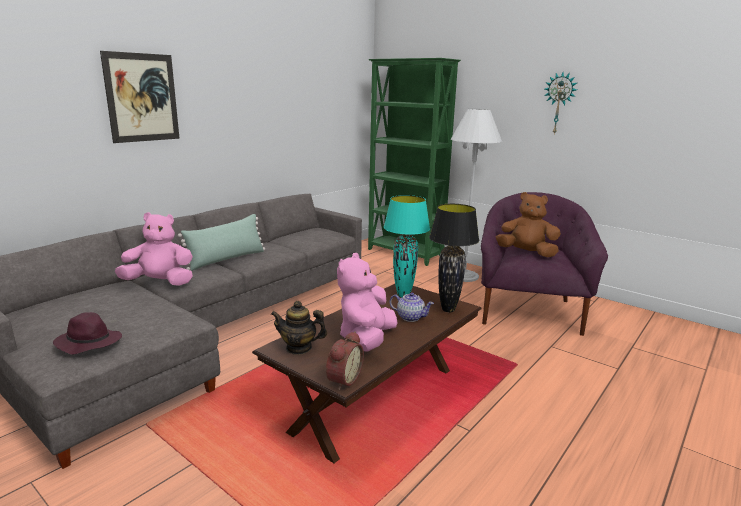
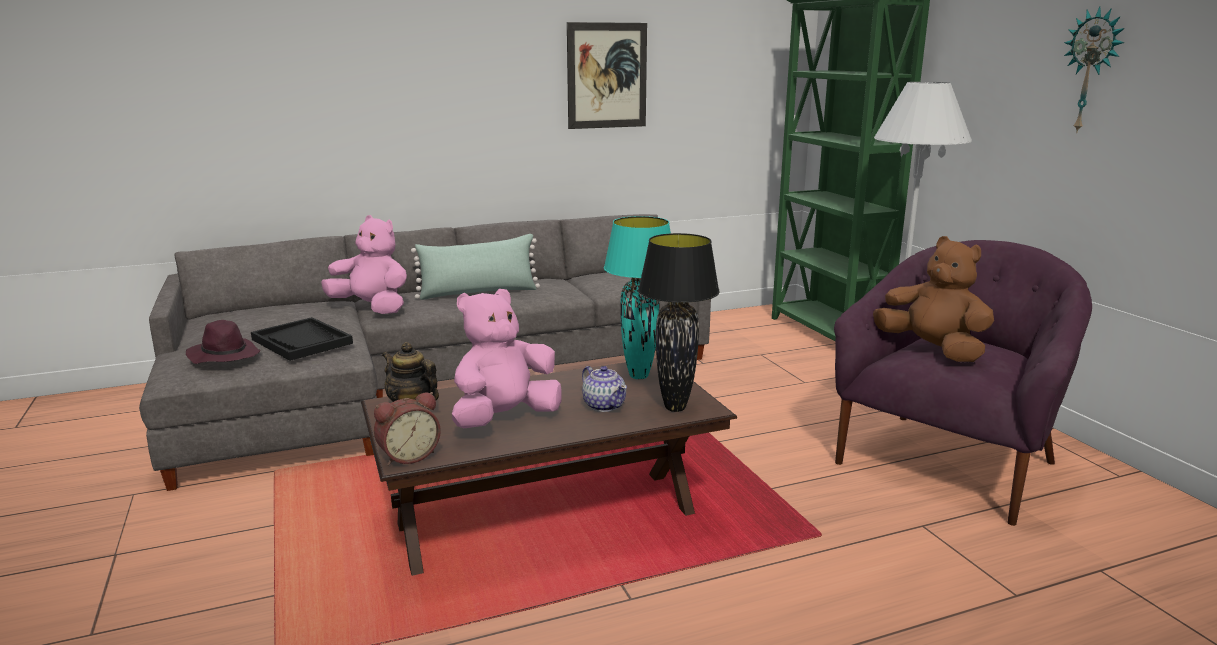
camera: 30 degrees right, 0 degrees up
(142, 98) = (404, 67): picture -> picture (607, 76)
(142, 317) = (302, 341): none -> black tray

